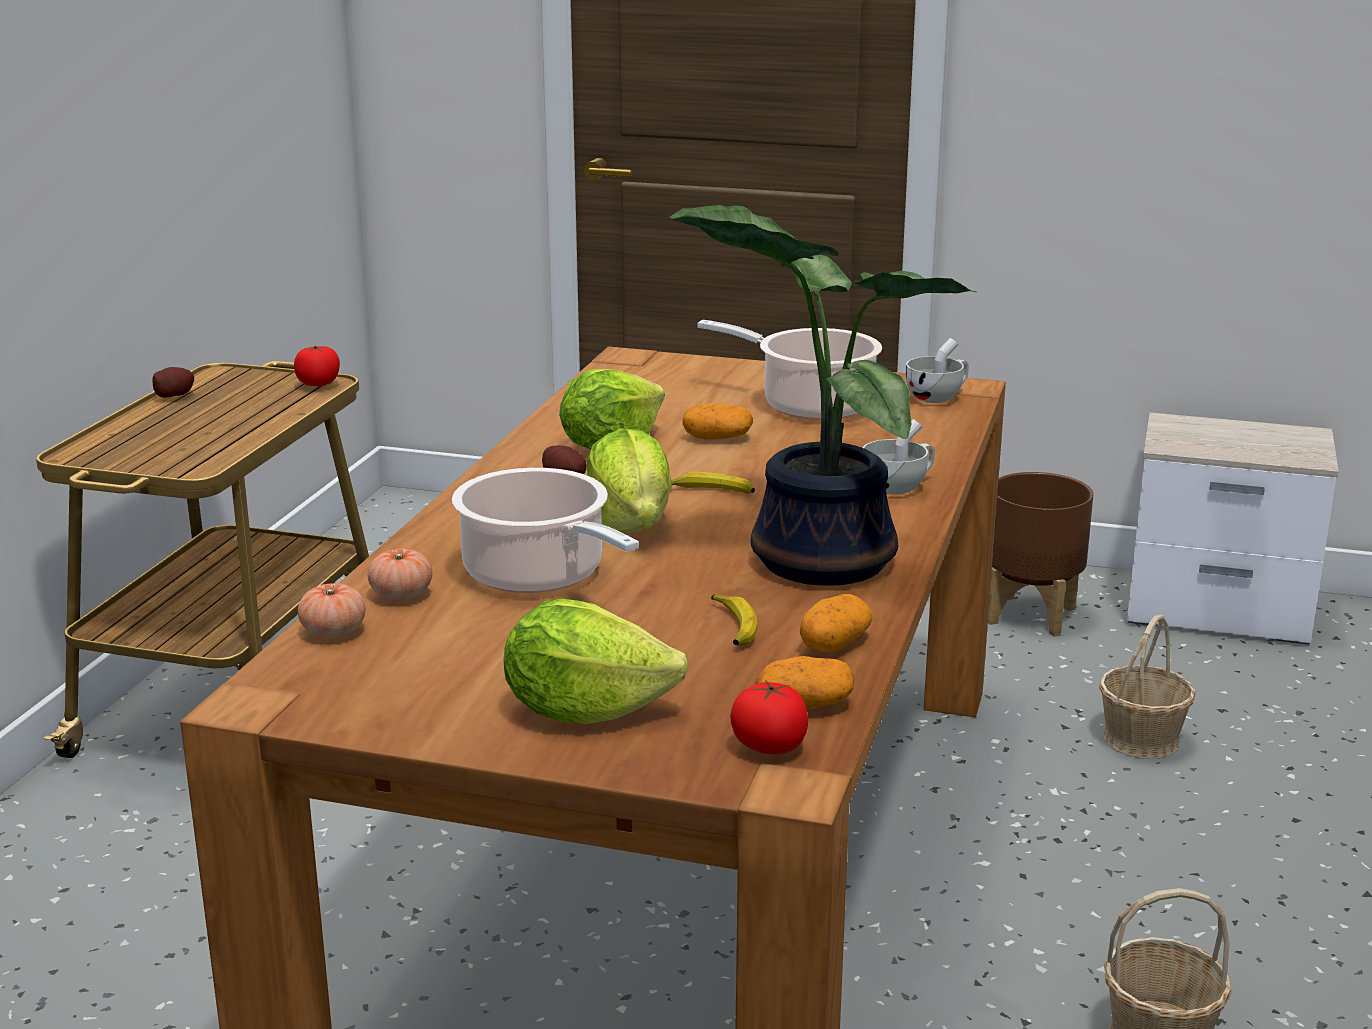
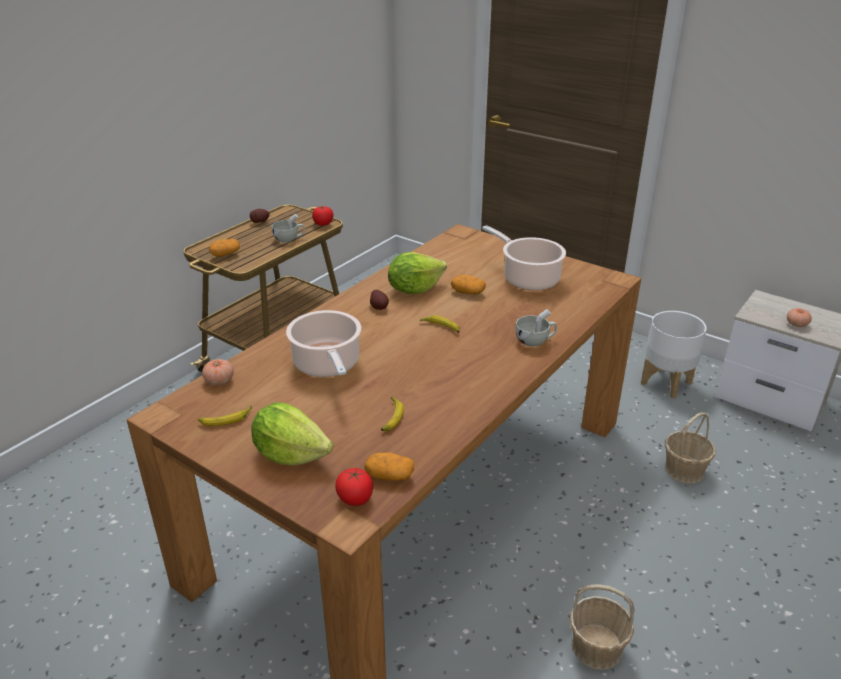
camera: 20 degrees right, 10 degrees up
(401, 595) = (261, 364): tomato -> tomato (796, 324)
(402, 685) = (225, 419): none -> banana
(631, 523) = (390, 341): lettuce -> none
(813, 559) = (459, 381): potted plant -> none
(834, 644) = (431, 439): potato -> potato (225, 254)
(938, 397) = (597, 283): white cup -> white cup (289, 239)
(1030, 615) = (666, 382): brown planter -> white planter

